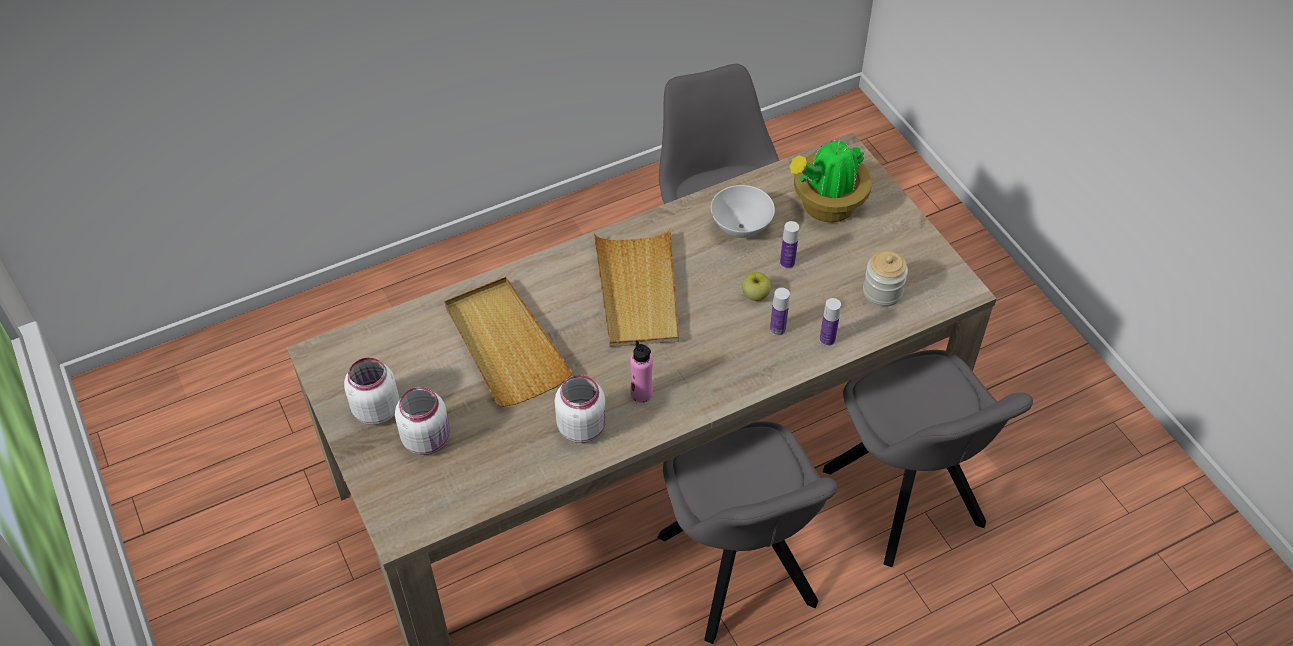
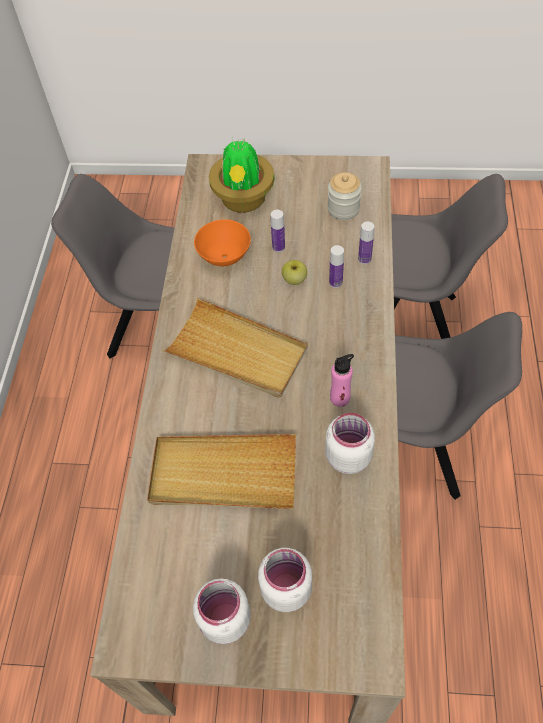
camera: 55 degrees left, 5 degrees up
(740, 228) = (225, 258): white bowl -> orange bowl

